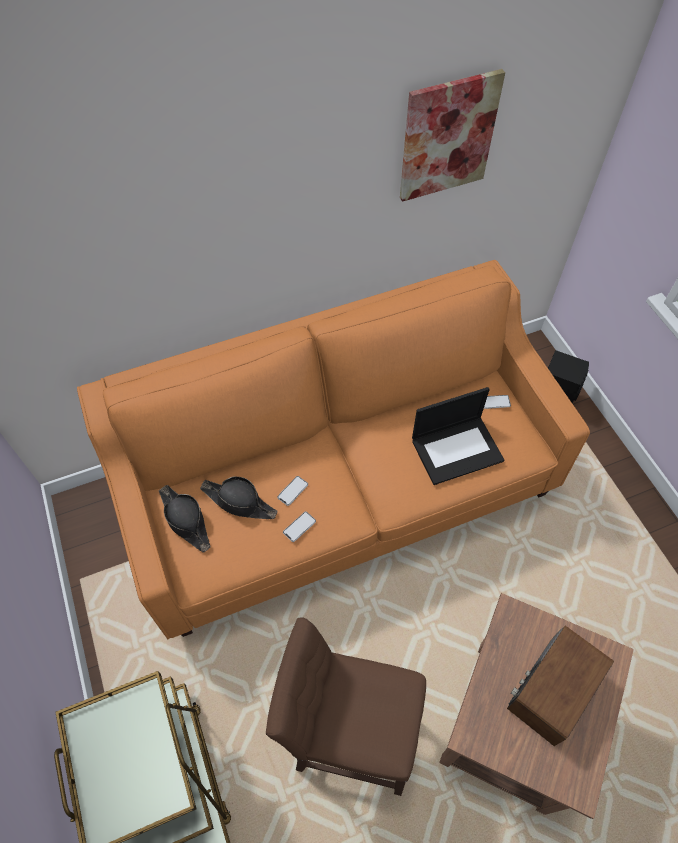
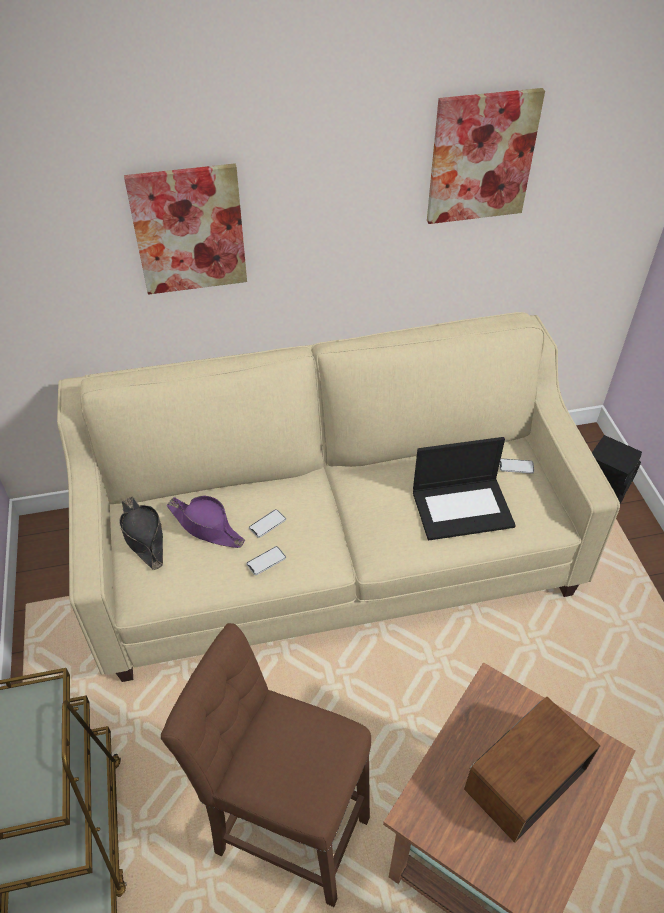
camera: 10 degrees right, 10 degrees down
(185, 242) = (189, 230): none -> picture
(239, 502) = (206, 527): black hat -> purple hat
(338, 489) = (331, 554): orange sofa -> beige sofa

